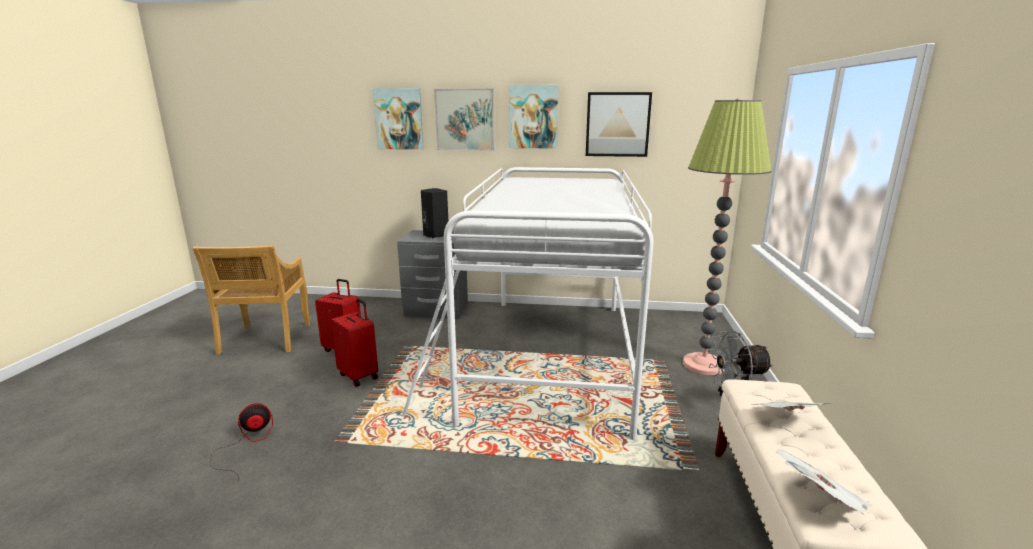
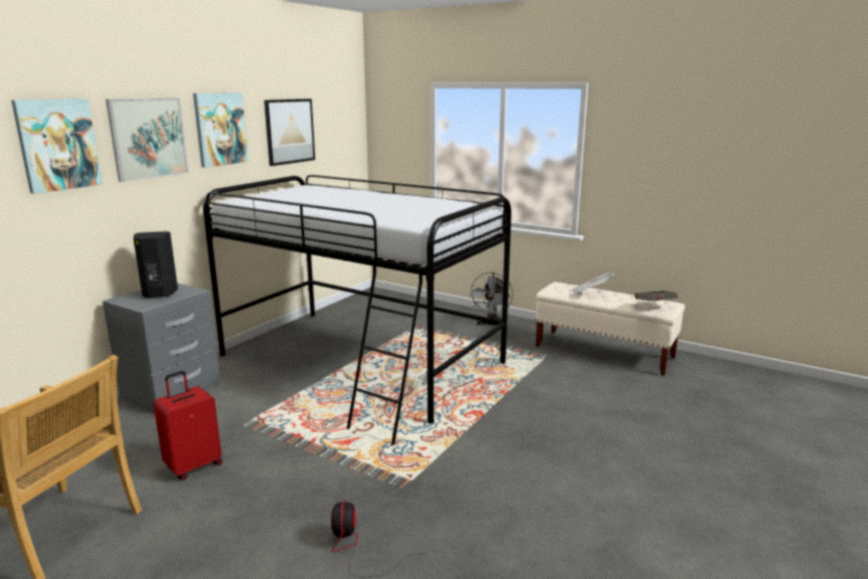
camera: 65 degrees left, 0 degrees up
(359, 376) = (281, 461): red suitcase -> none
(548, 357) = (361, 361): white bed -> black bed
(703, 365) = (437, 316): floor lamp -> none

